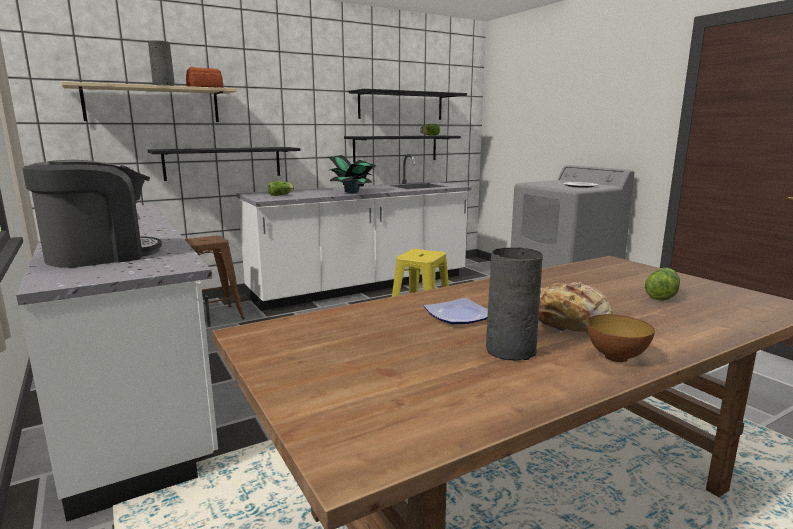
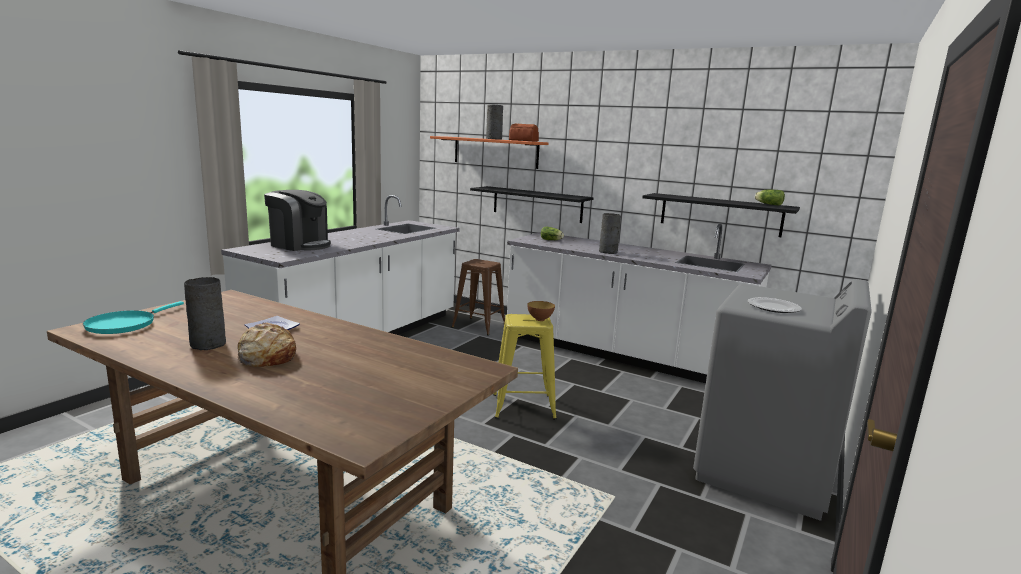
camera: 60 degrees right, 0 degrees up
(153, 104) = (495, 152): beige shelf -> orange shelf
(352, 192) = (608, 252): potted plant -> grey vase
(358, 413) = (124, 324): none -> turquoise frying pan
(401, 106) = (735, 164): black shelf -> none
(616, 357) = (199, 370): bowl -> bowl (540, 319)
(662, 295) = (365, 387): lettuce -> none

